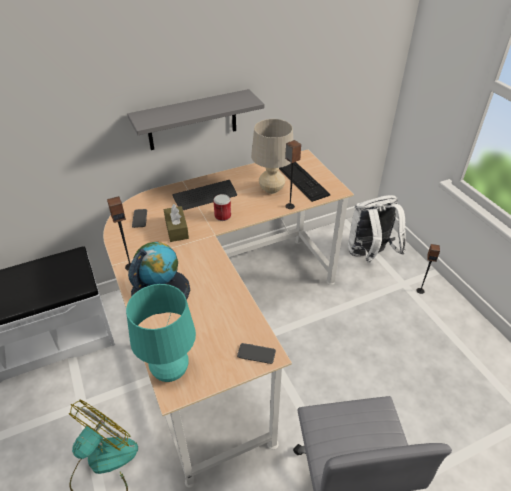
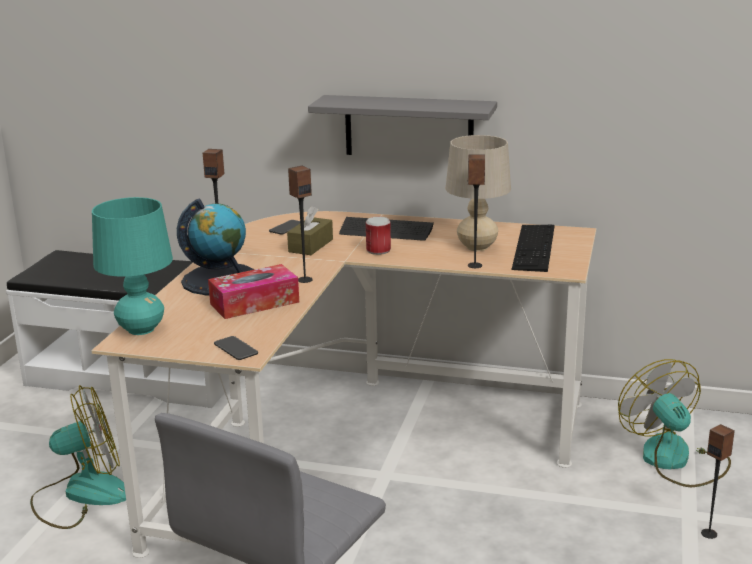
camera: 40 degrees right, 20 degrees down
(211, 302) = (254, 303): none -> tissue box
(214, 264) = (304, 280): none -> speaker
(369, 255) = (675, 460): white backpack -> fan

